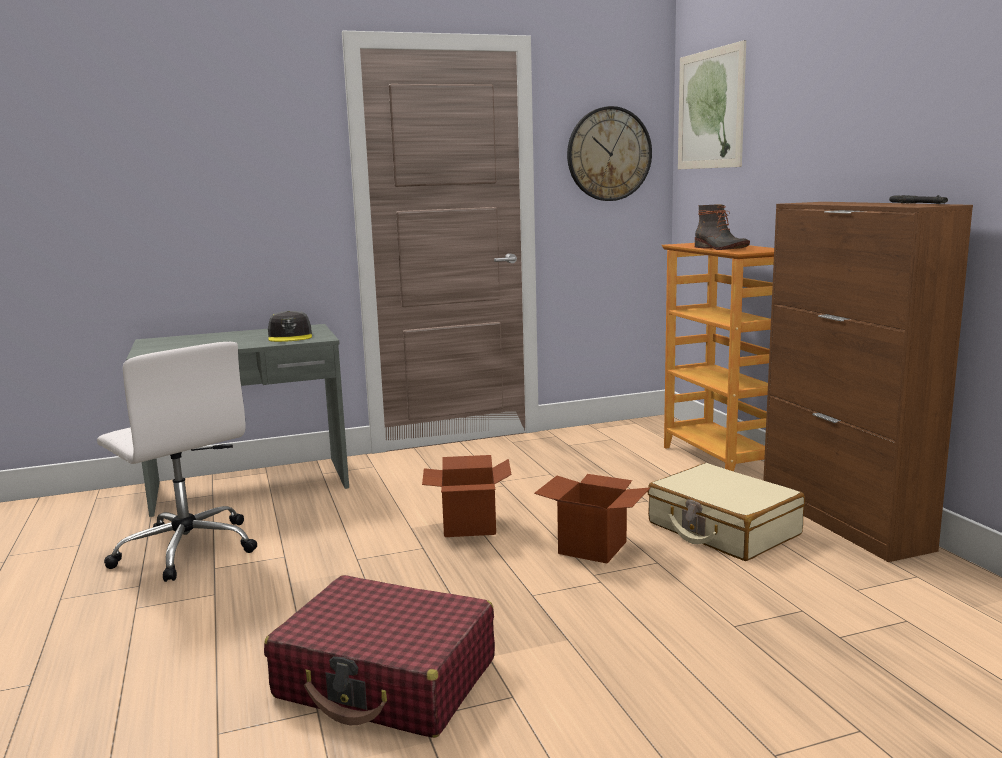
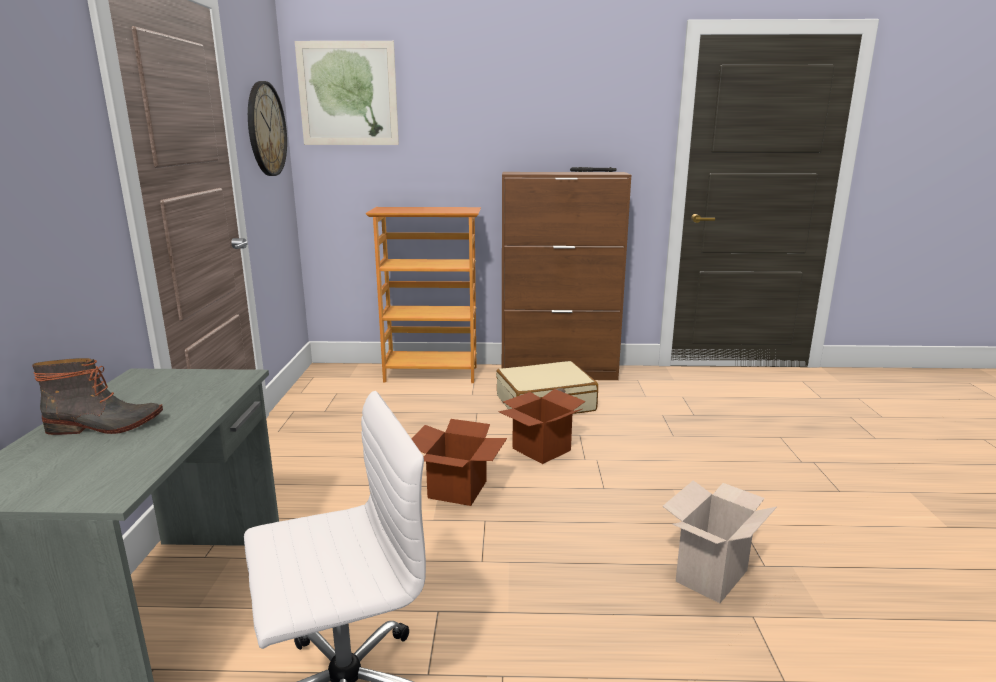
camera: 70 degrees left, 5 degrees up
(290, 336) = (190, 390): grey cap -> none
(387, 679) = (710, 574): red suitcase -> cardboard box
(719, 248) = (434, 211): boot -> boot (105, 426)

